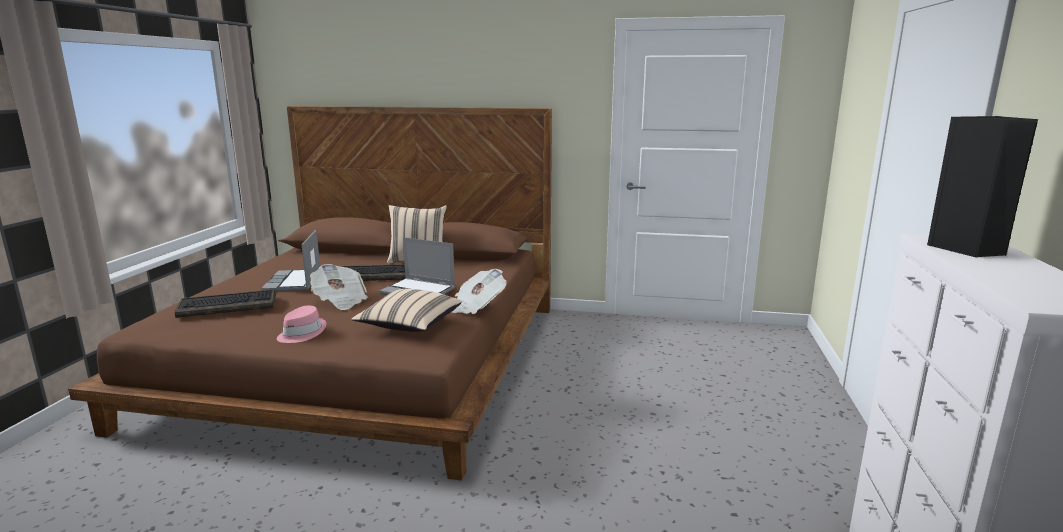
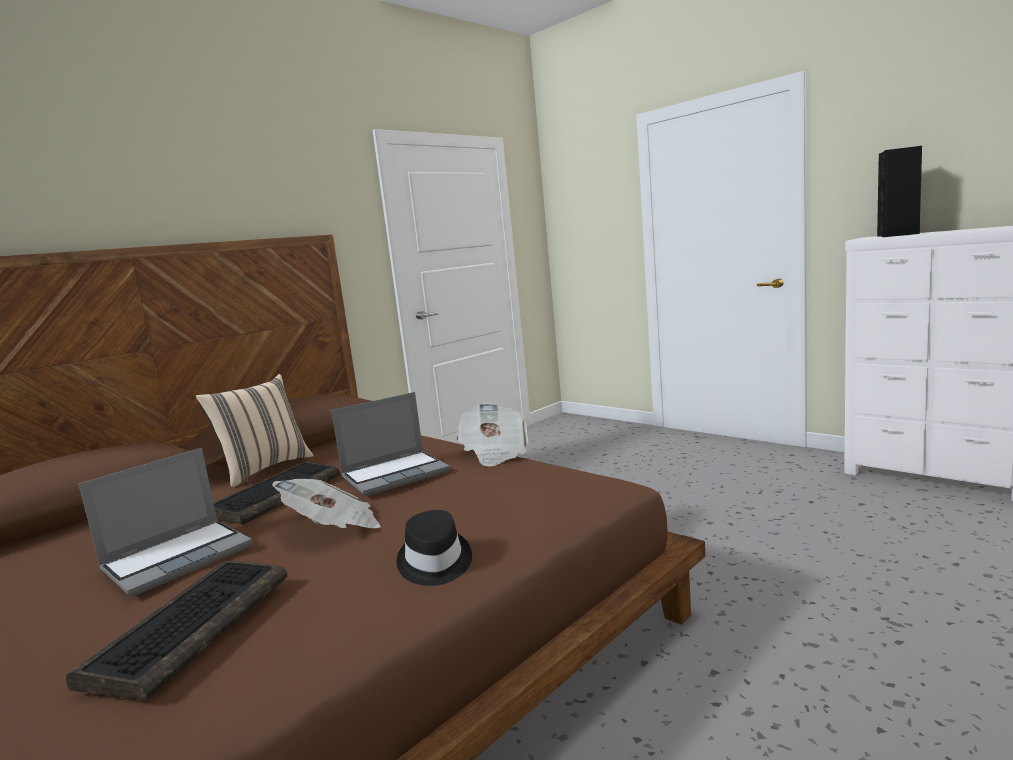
camera: 55 degrees left, 5 degrees down
(294, 282) = (179, 557): laptop -> laptop turned 75 degrees counterclockwise
(301, 333) = (434, 562): pink hat -> black hat
(409, 326) = (507, 490): beige pillow -> none

